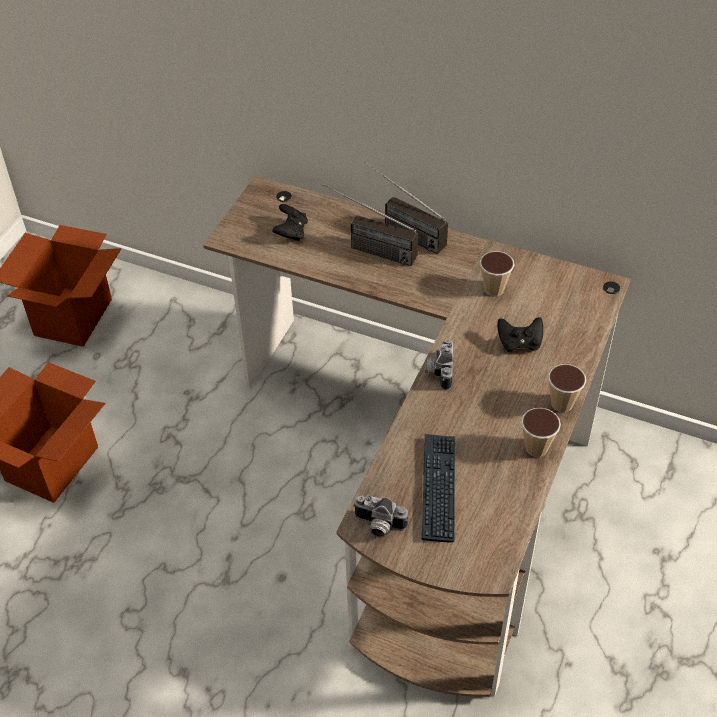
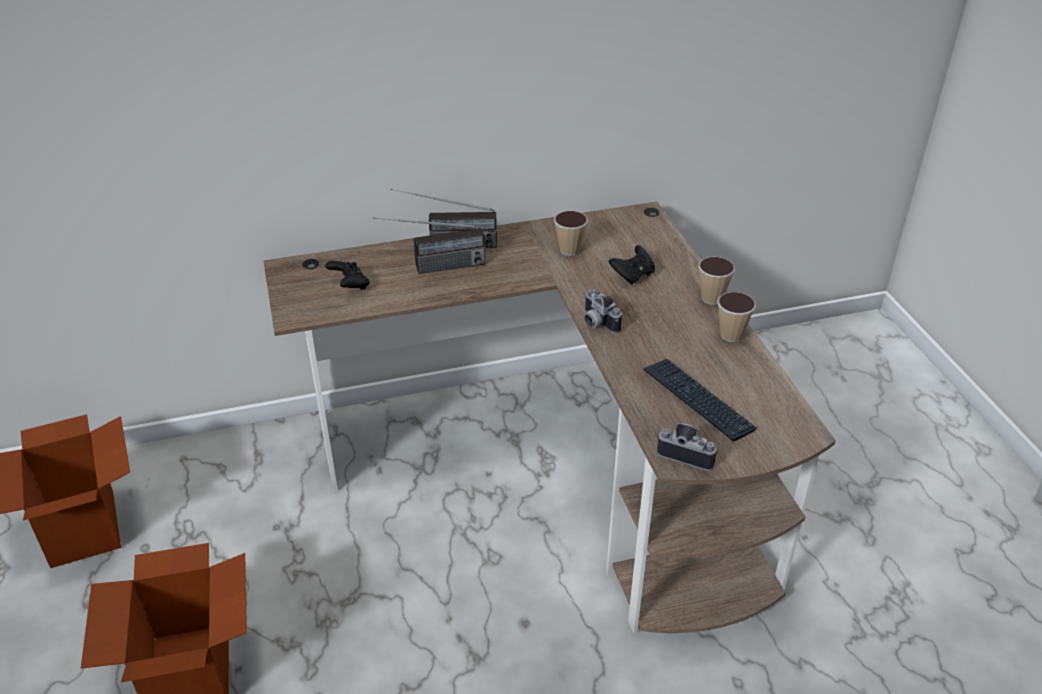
camera: 40 degrees left, 10 degrees down
(378, 526) = (687, 453): camera -> camera turned 135 degrees counterclockwise

